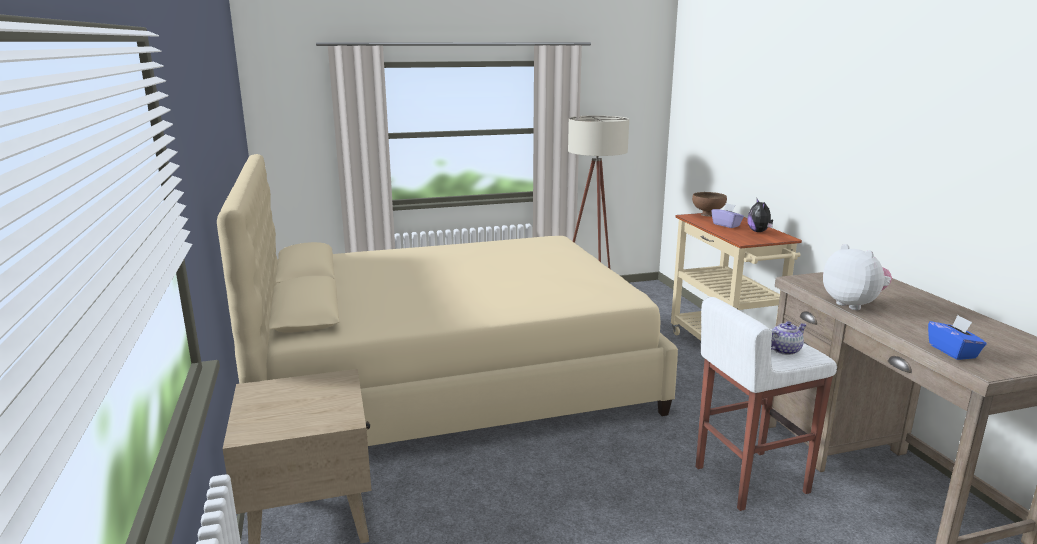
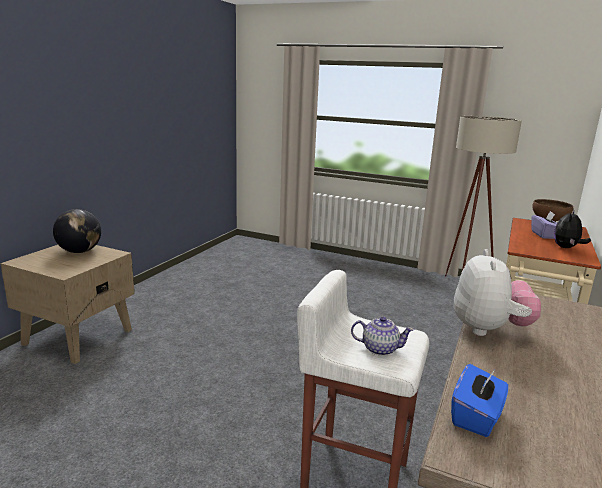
camera: 40 degrees right, 0 degrees up
(291, 392) = (80, 251): none -> globe
(451, 379) = (268, 301): beige bed -> none

